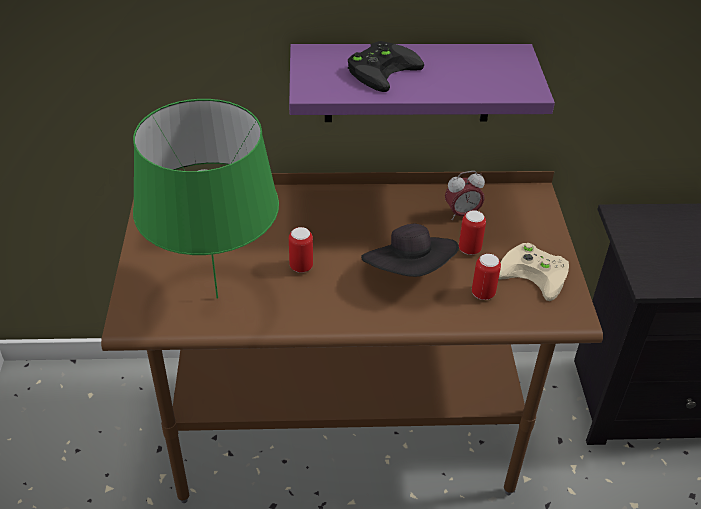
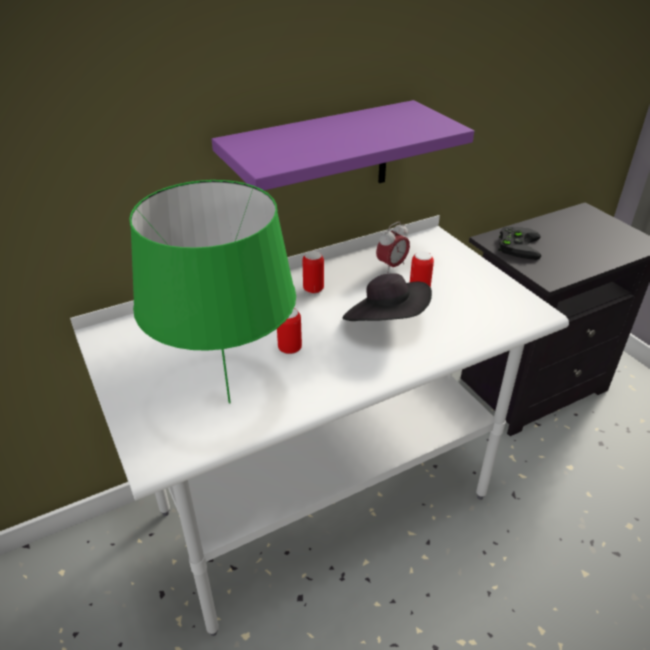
camera: 25 degrees left, 5 degrees down
(345, 432) = (324, 504): brown desk -> white desk
(382, 69) = (313, 138): black game controller -> black game controller (517, 245)
(483, 293) = (458, 319): can -> can (313, 289)
(536, 274) = (484, 291): beige game controller -> none

